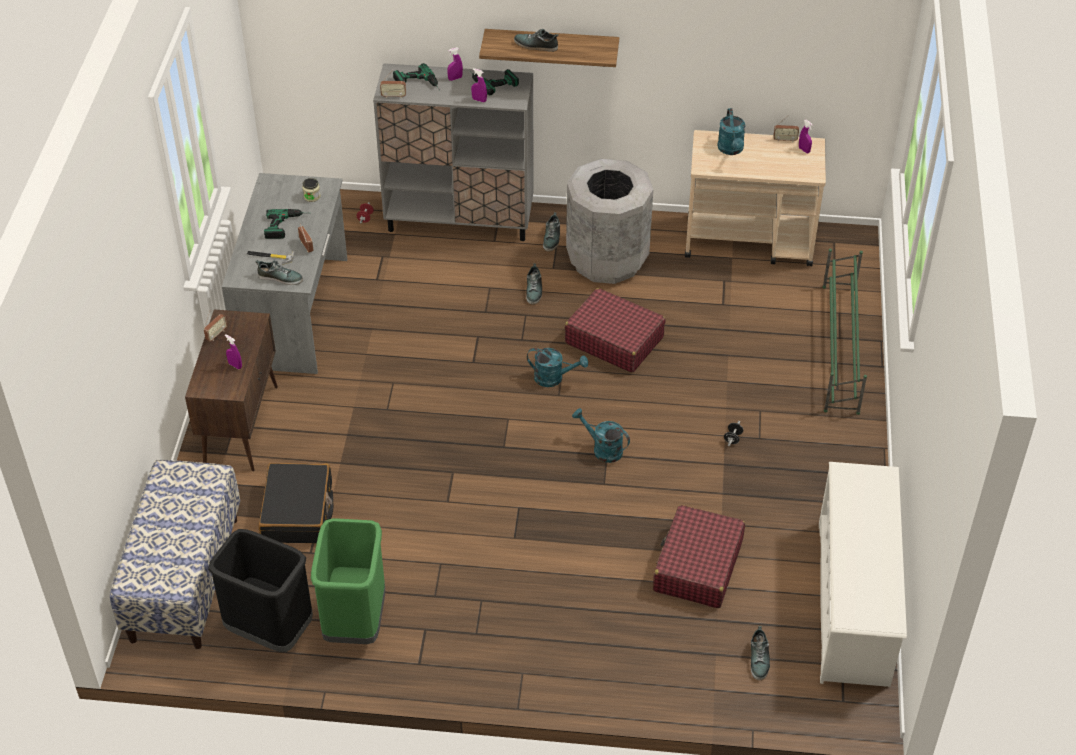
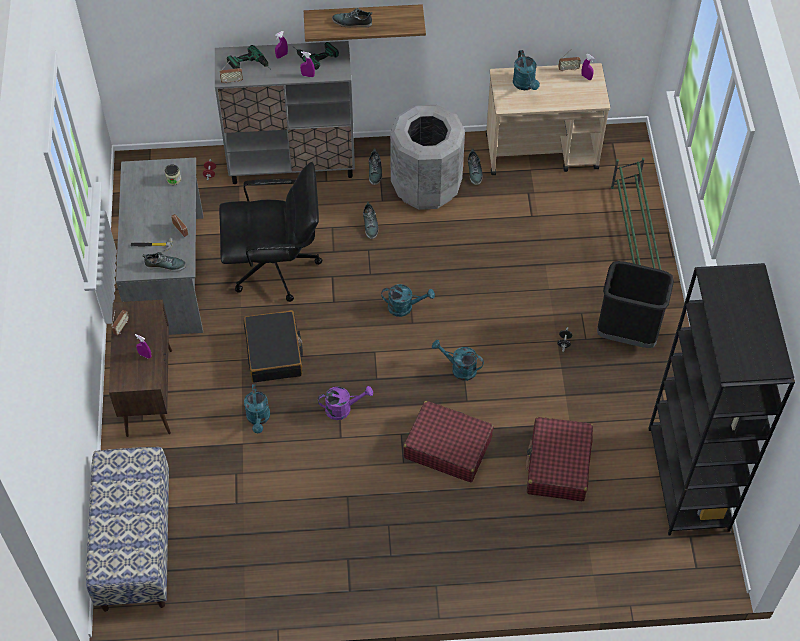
camera: 10 degrees left, 10 degrees up
(270, 630) = (219, 580): black trash can -> black trash can (627, 333)
(288, 225) = (159, 212): power drill -> none
(298, 512) = (217, 467): black suitcase -> black suitcase (274, 352)
(354, 621) = (288, 560): green trash can -> none
(358, 469) = (258, 419): none -> turquoise watering can
(416, 319) = (275, 267): none -> black office chair
(457, 472) = (343, 408): none -> purple watering can
(614, 340) = (447, 263): red suitcase -> red suitcase (447, 447)
(759, 659) = (623, 541): shoe -> shoe (474, 171)
(853, 603) = (689, 479): white shoe rack -> black bookcase

